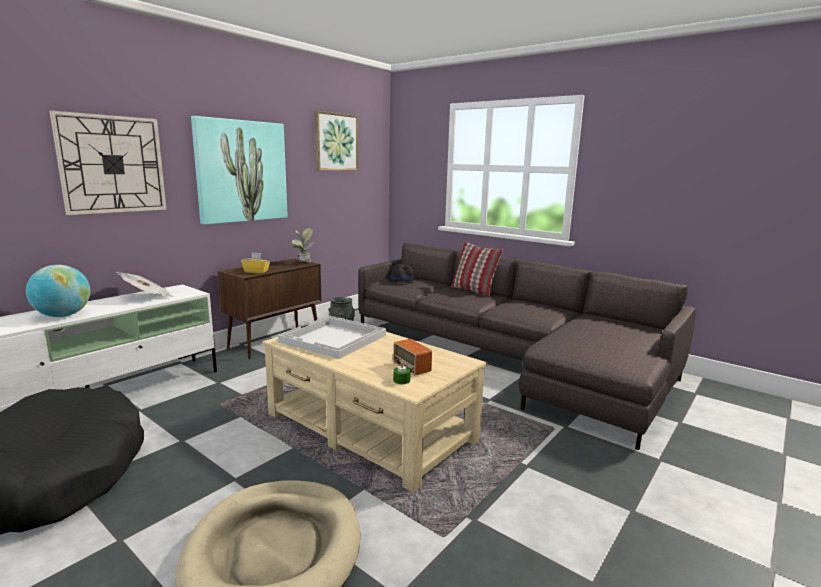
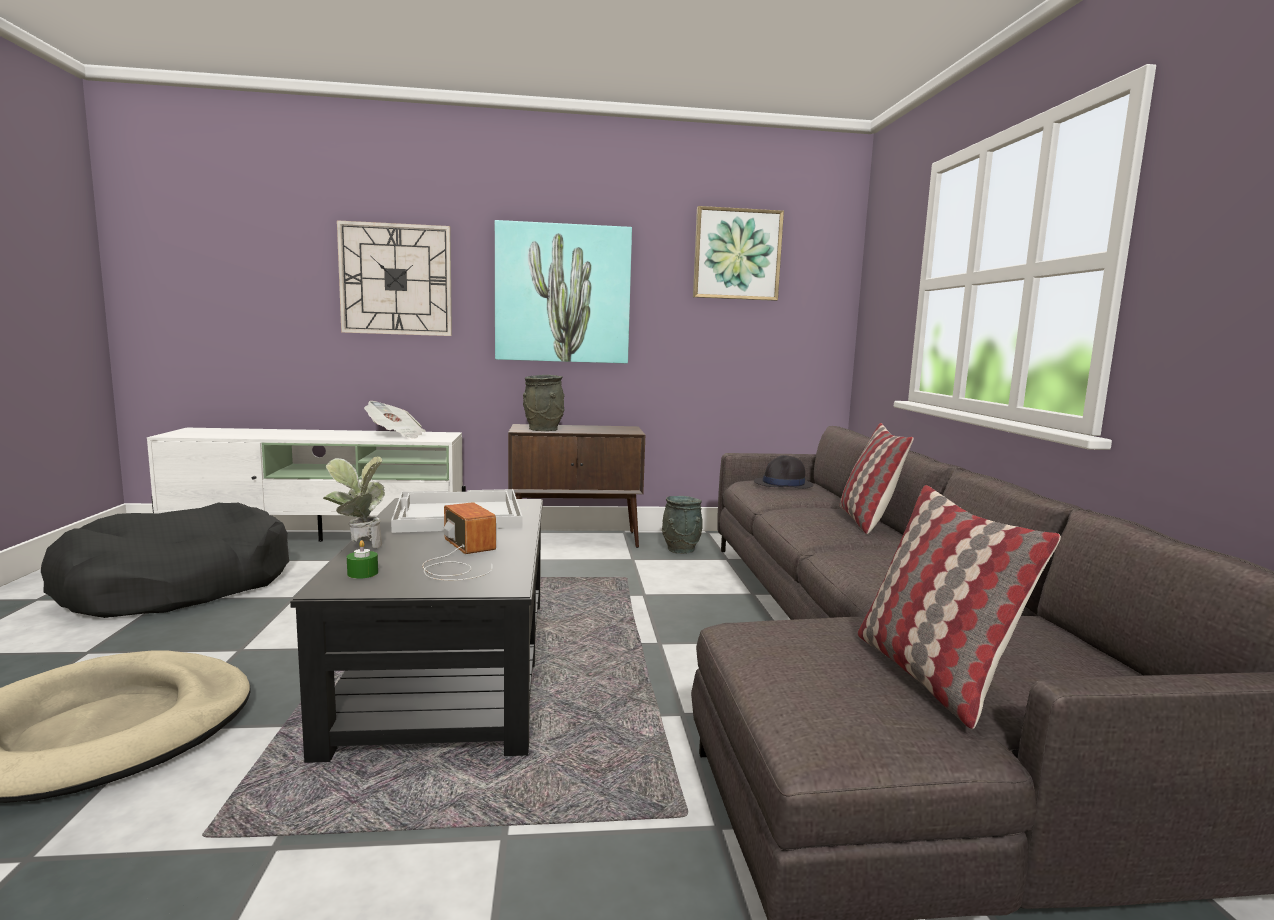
camera: 45 degrees right, 5 degrees down
(63, 315) = (297, 435): globe -> none
(256, 271) = (543, 429): yellow tissue box -> grey vase
(303, 263) = (626, 431): potted plant -> potted plant (358, 547)
(370, 428) = (448, 667): beige coffee table -> black coffee table
(412, 358) = (459, 558): radio -> radio turned 135 degrees clockwise
(616, 341) = (930, 675): none -> pillow

